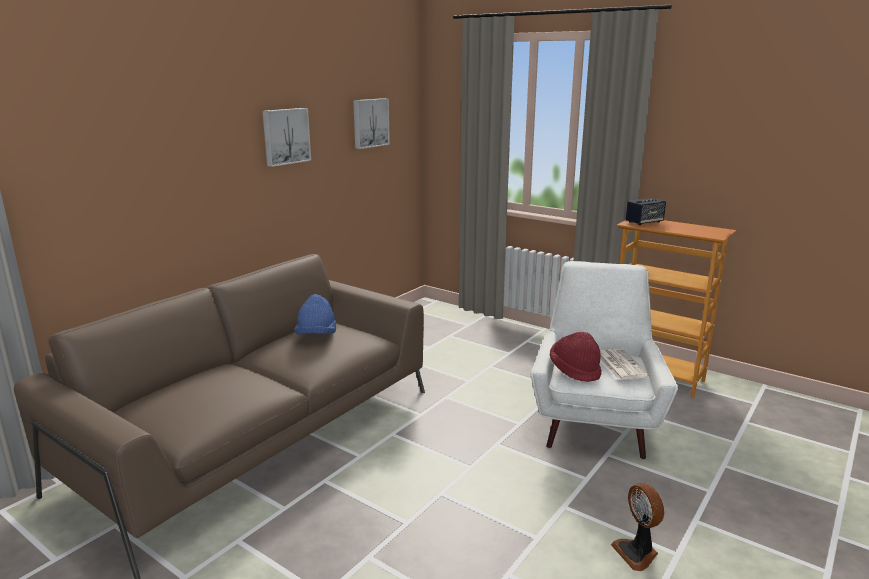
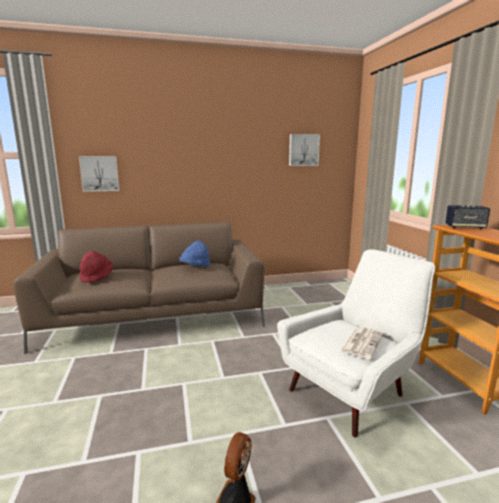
camera: 40 degrees right, 5 degrees down
(285, 136) = (232, 152): picture -> picture (99, 173)
(575, 370) = (320, 333): red hat -> red hat (96, 277)

